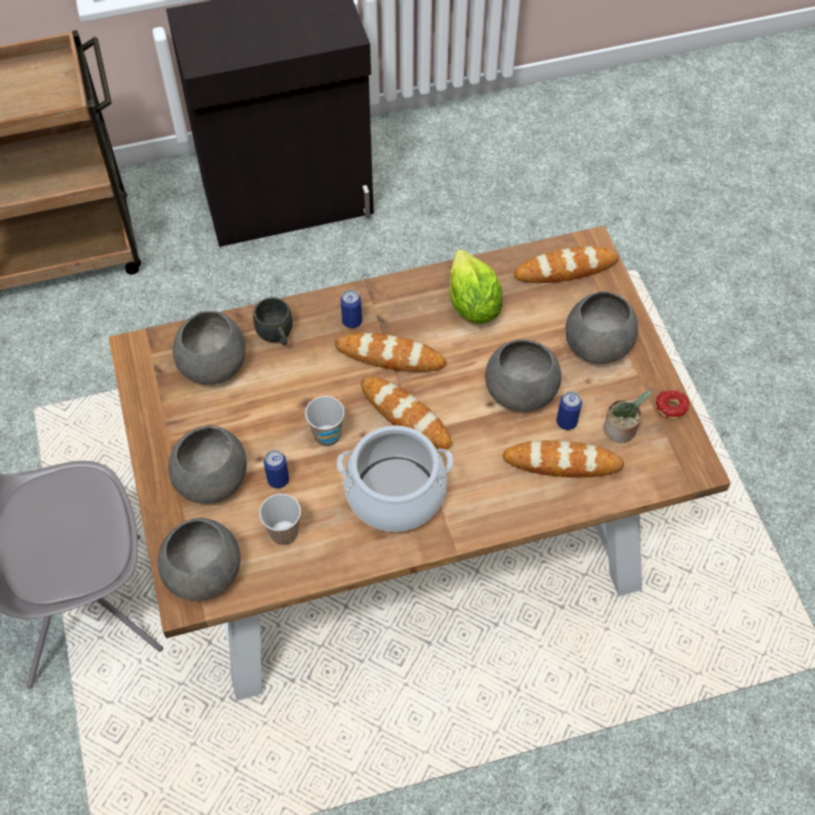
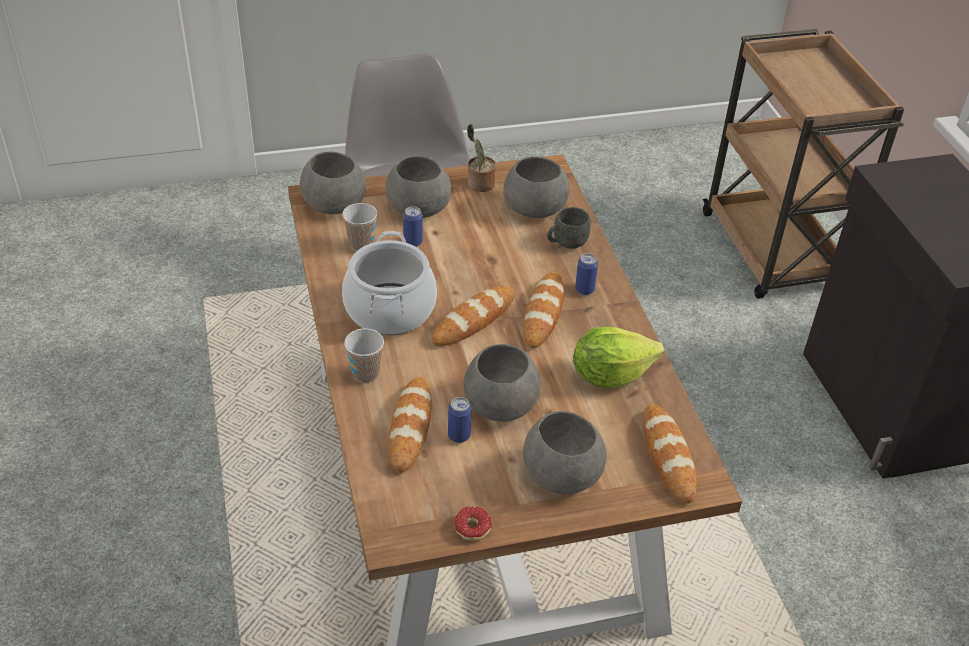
camera: 90 degrees right, 15 degrees down
(327, 435) = (455, 271): cup -> cup (365, 374)
(621, 430) = (445, 480): potted plant -> potted plant (479, 184)

